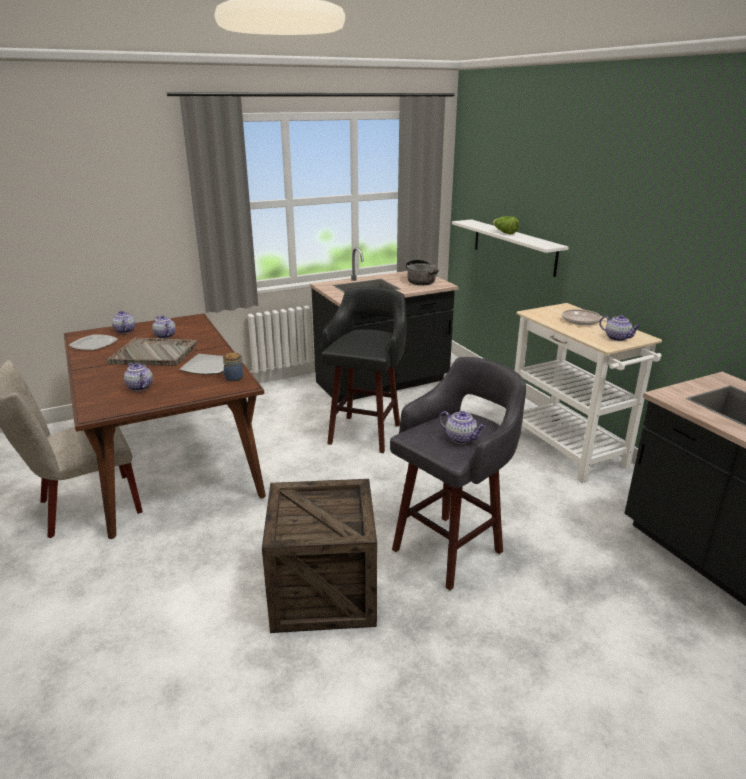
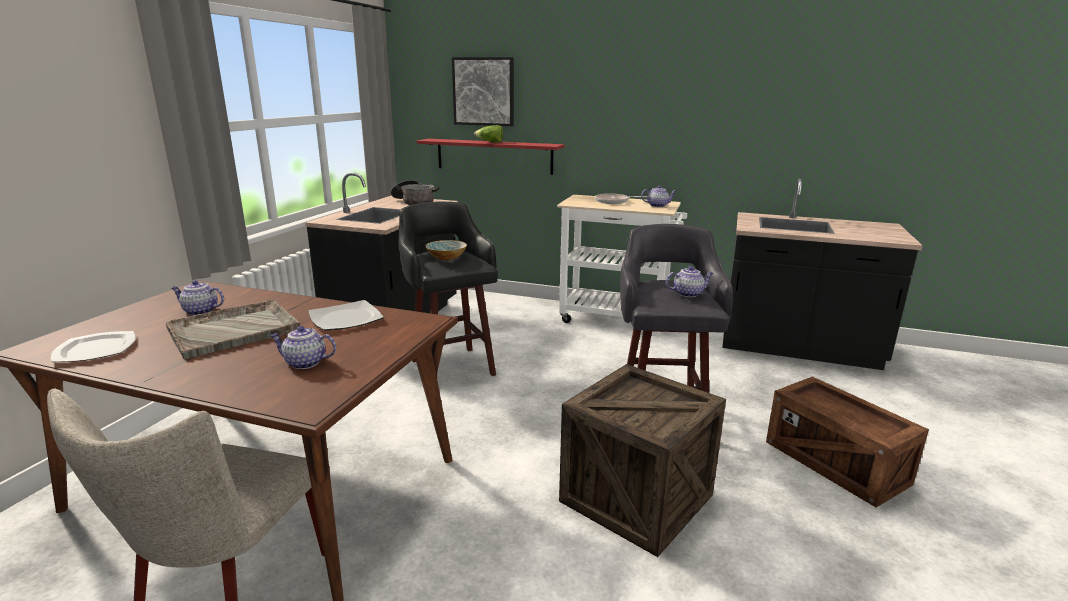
camera: 45 degrees left, 5 degrees down
(124, 331) = (113, 323): teapot -> none
(235, 378) = (404, 318): jar -> none
(363, 339) = (447, 257): none -> bowl
(513, 179) = (483, 91): none -> picture
(513, 246) = (494, 156): white shelf -> red shelf
(530, 682) = (835, 463): none -> crate

